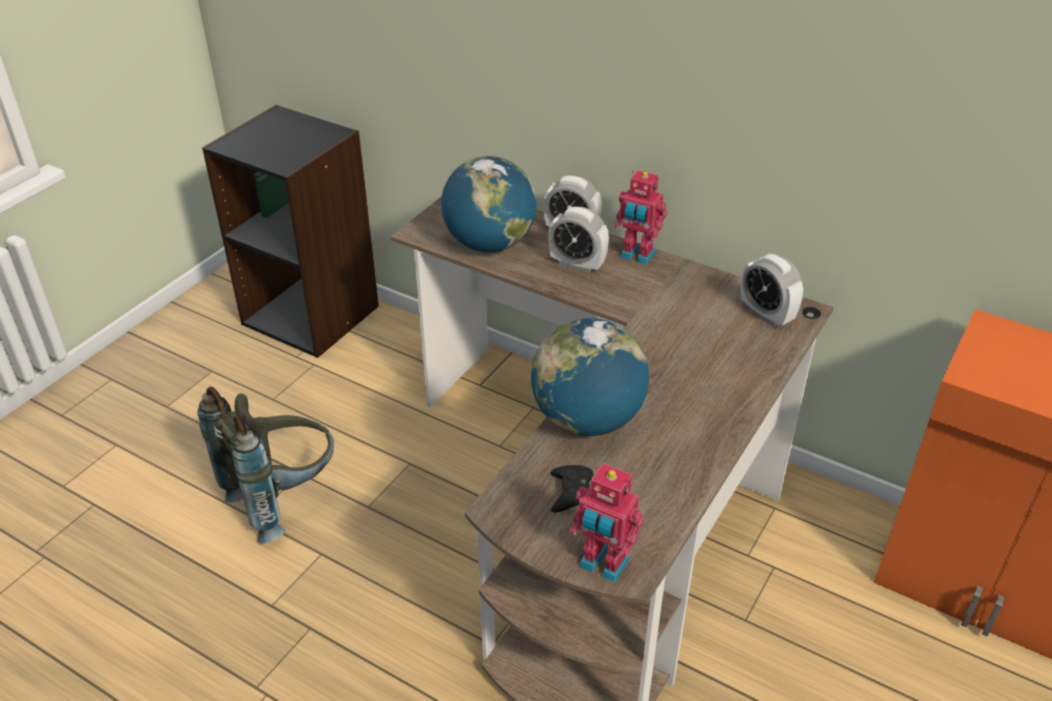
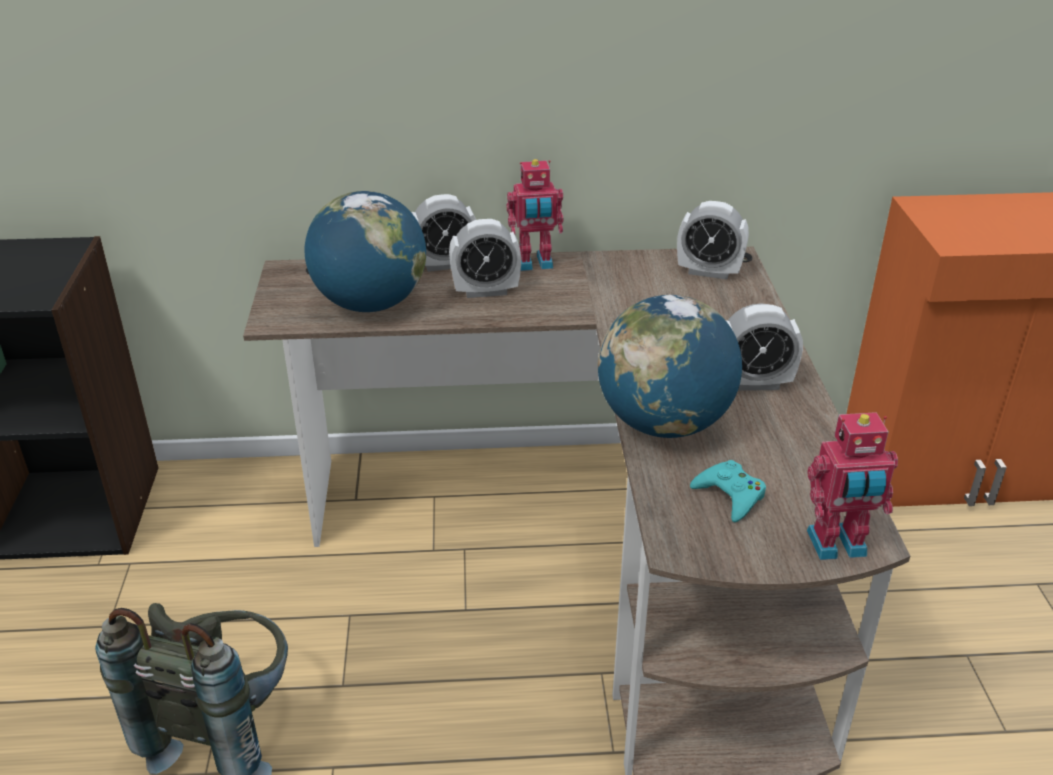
camera: 35 degrees left, 5 degrees down
(571, 492) = (730, 496): black game controller -> turquoise game controller
(690, 420) = (754, 383): none -> alarm clock

